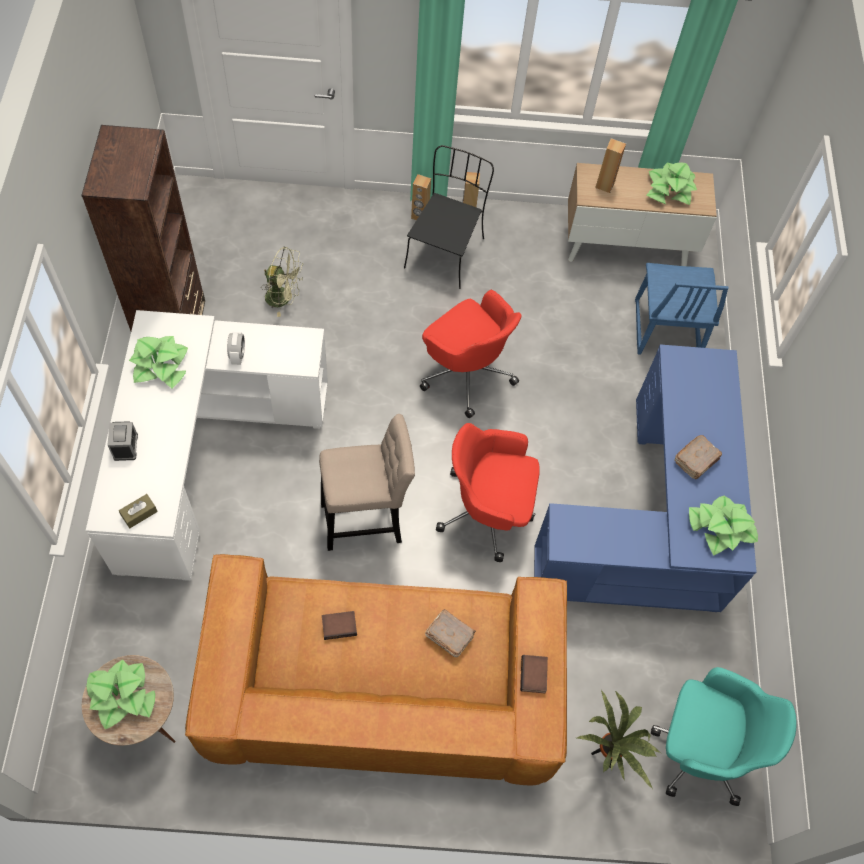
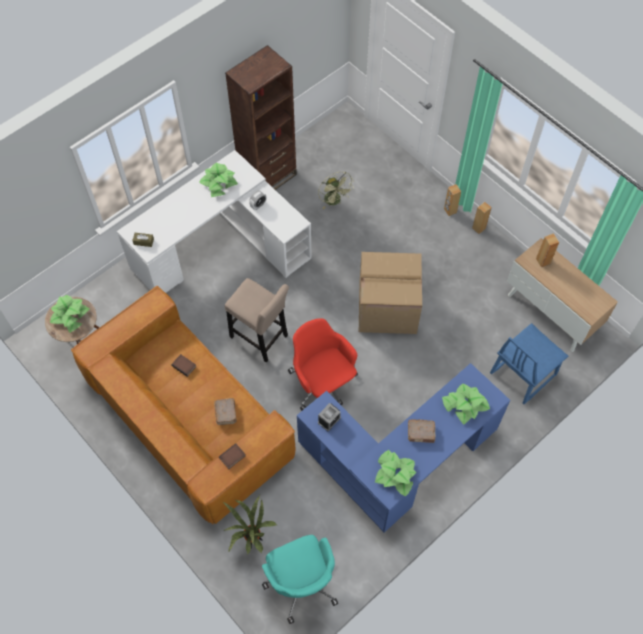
camera: 50 degrees right, 0 degrees up
(125, 446) = (168, 208): alarm clock -> alarm clock (329, 420)
(445, 251) = (443, 239): black chair -> none
(466, 372) = (386, 308): red office chair -> cardboard box
(670, 189) = (580, 291): potted plant -> potted plant (464, 405)

